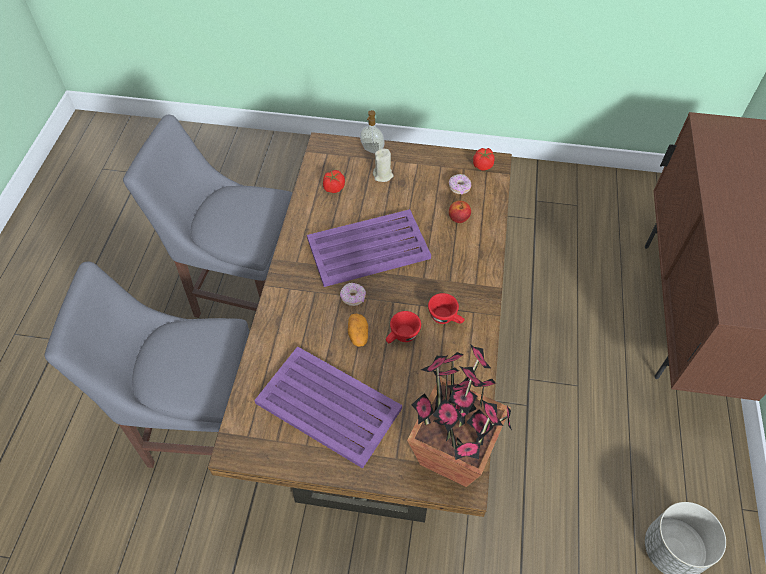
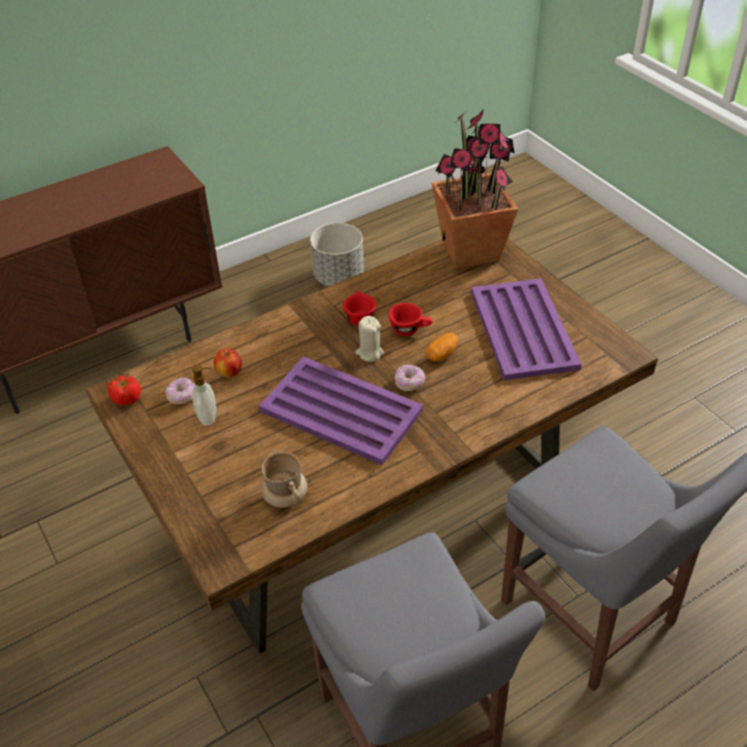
camera: 130 degrees left, 10 degrees down
(334, 188) = (286, 497): tomato -> beige mug
(372, 150) = (187, 507): soap dispenser -> soap dispenser (209, 417)
(383, 175) = (222, 468): beige candle -> beige candle (369, 353)

